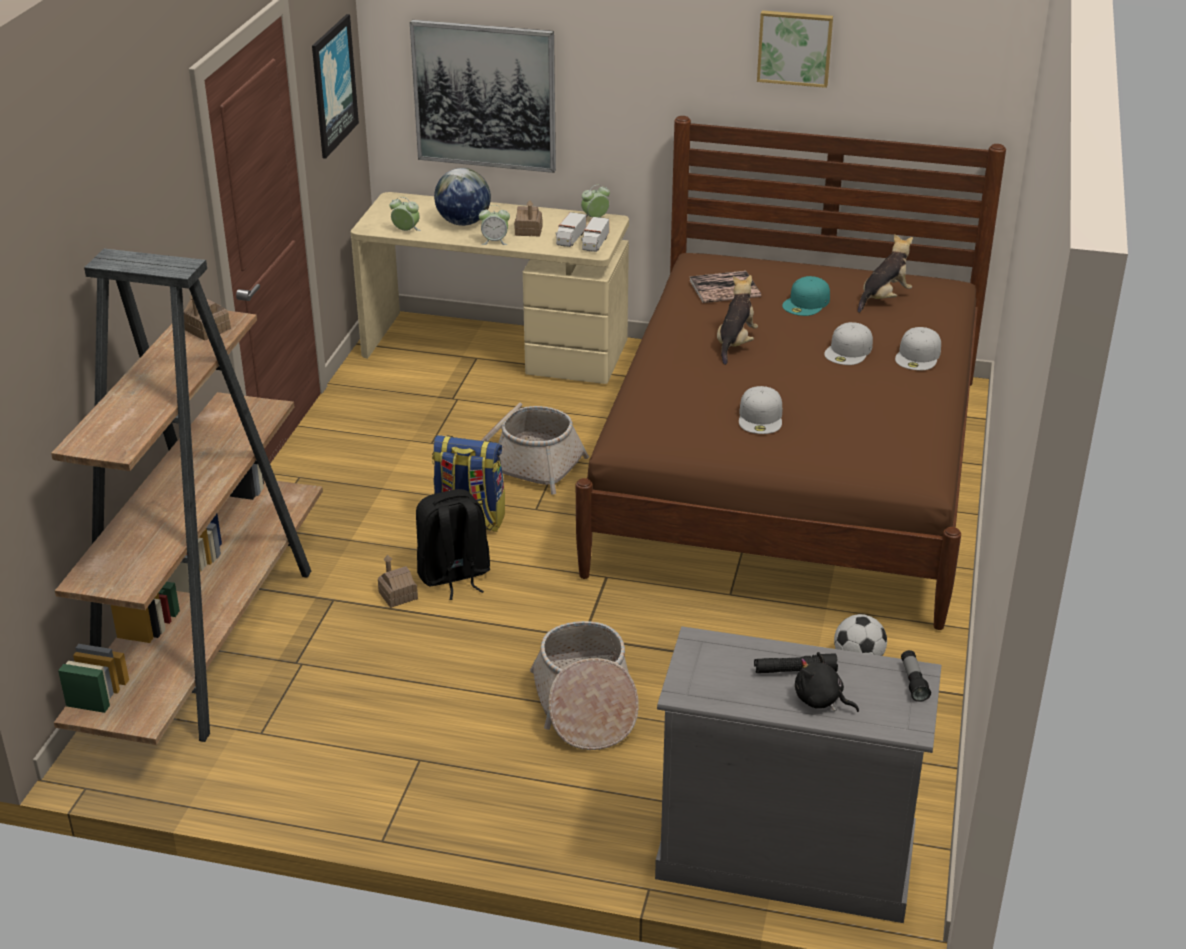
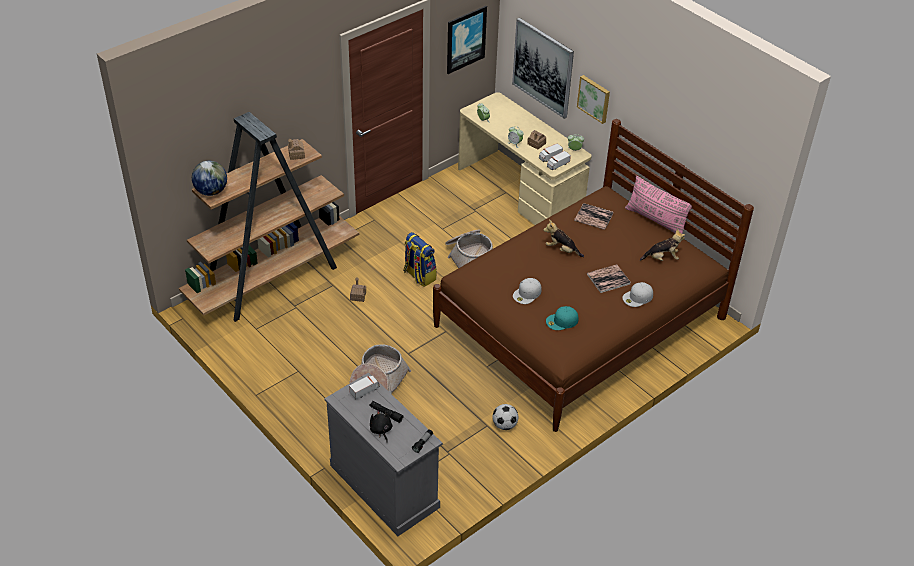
camera: 35 degrees right, 10 degrees up
(454, 576) = (387, 298): black backpack -> none
(463, 222) = (513, 126): globe -> globe (211, 191)
(713, 656) = (365, 390): none -> toy truck
(735, 344) = (562, 250): plush toy -> plush toy turned 120 degrees counterclockwise
(795, 47) = (671, 110): picture -> picture (594, 98)
(806, 303) = (621, 243): turquoise cap -> turquoise cap (562, 321)
(811, 262) = (655, 220): none -> pink pillow
(849, 351) = (608, 279): white cap -> book

